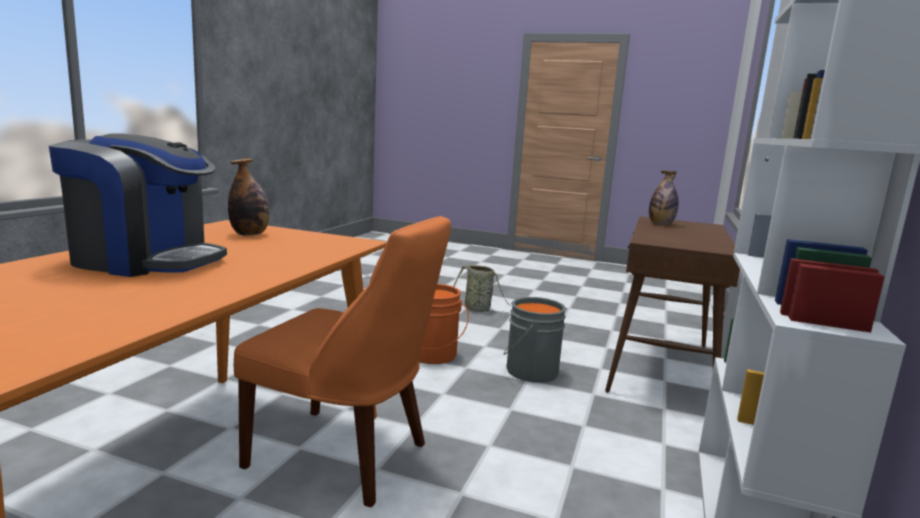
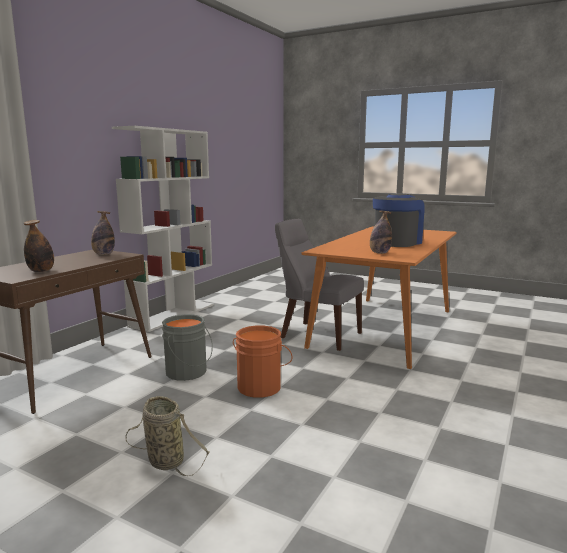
camera: 170 degrees left, 0 degrees up
(146, 260) = (397, 242): coffee machine -> coffee machine turned 105 degrees clockwise
(345, 457) = (317, 335): orange chair -> grey chair
(683, 243) = (103, 254): none -> bottle

